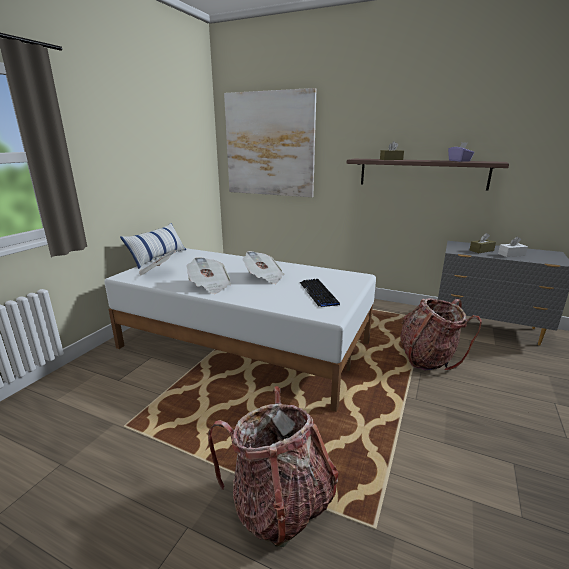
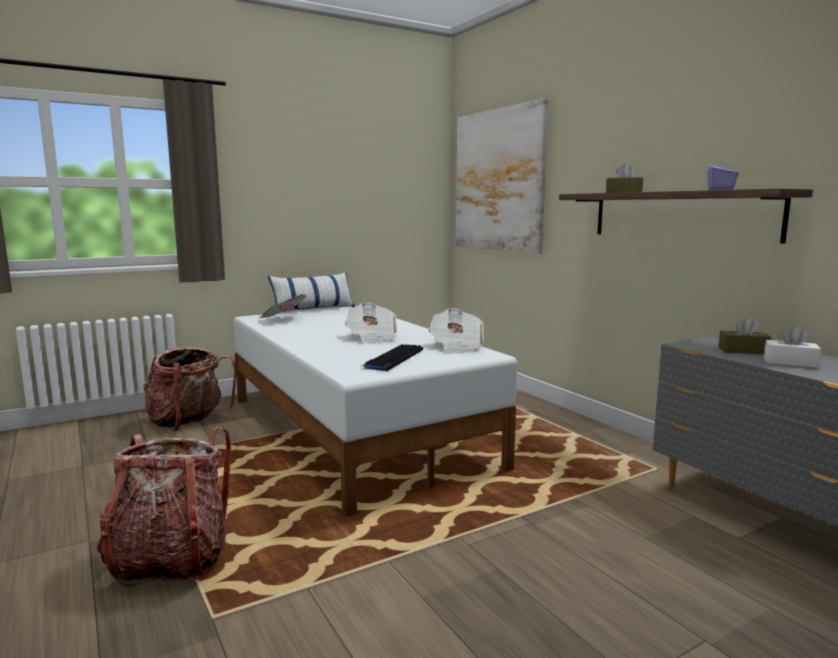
camera: 35 degrees right, 10 degrees down
(209, 286) = (302, 335): newspaper -> newspaper (456, 346)
(428, 358) = (572, 513): backpack -> backpack (188, 421)

